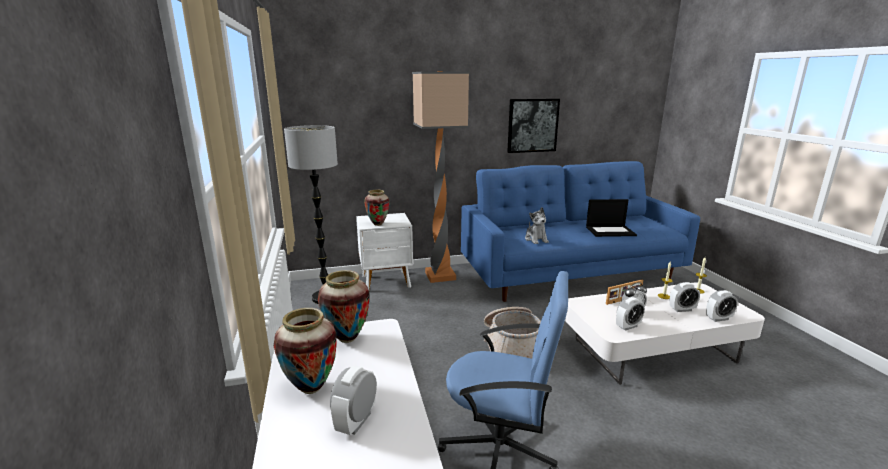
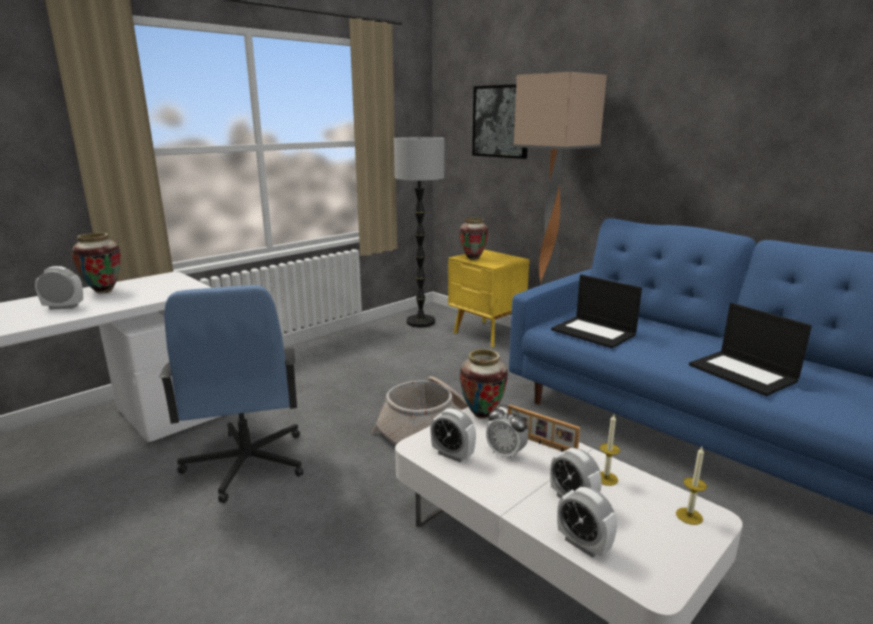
camera: 60 degrees right, 0 degrees up
(347, 338) = (174, 285): vase -> vase (482, 415)
(387, 281) = (487, 334): white nightstand -> yellow nightstand
(532, 125) = (732, 161): picture -> picture (501, 121)
(536, 239) = (594, 332): plush toy -> laptop

